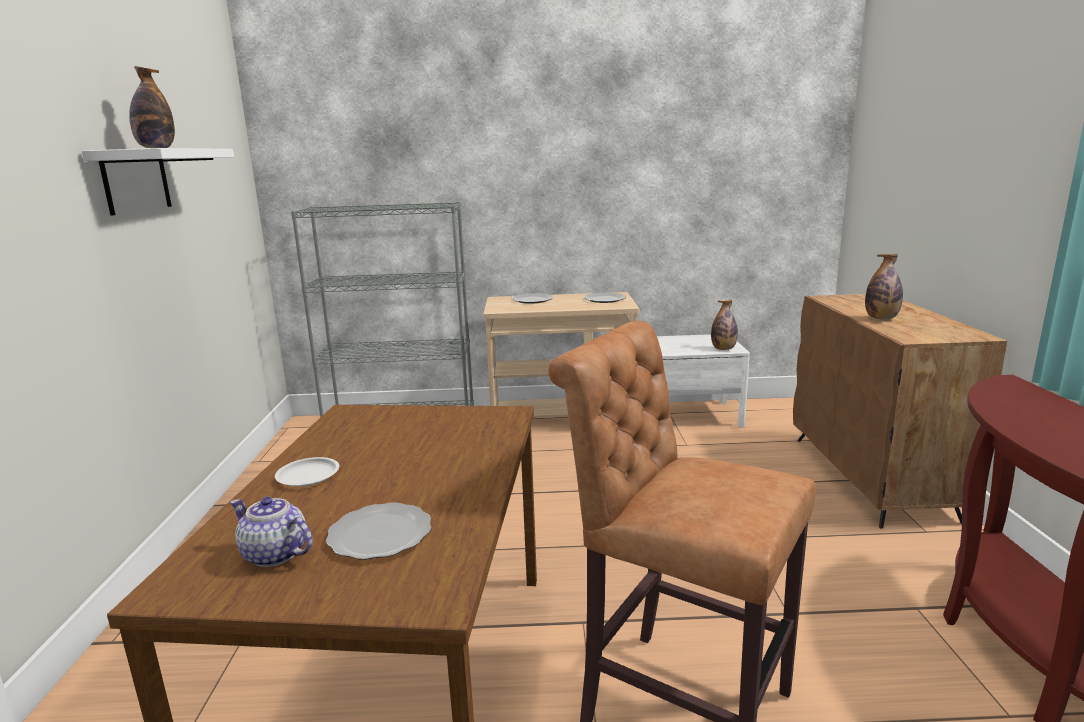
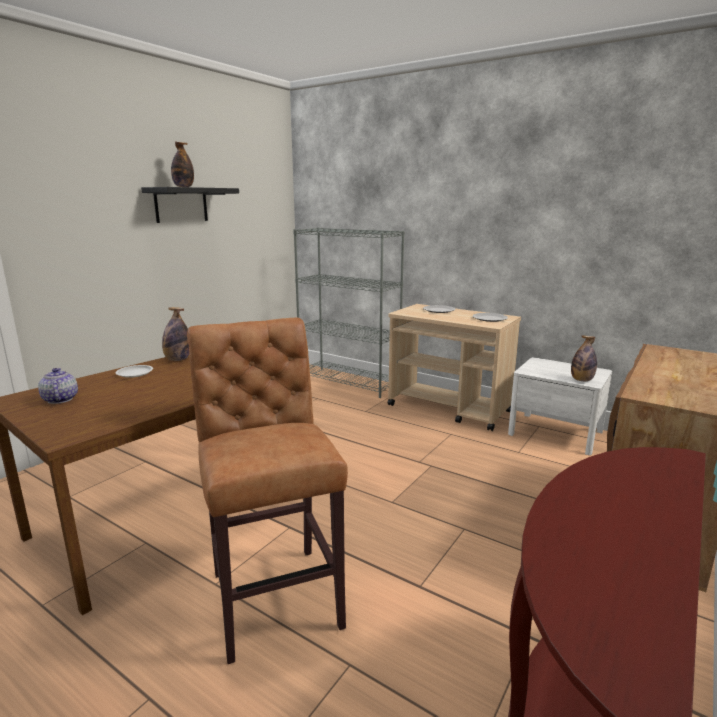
camera: 35 degrees right, 0 degrees up
(136, 181) = (181, 205): white shelf -> black shelf
(382, 534) = (104, 406): plate -> none
(881, 318) = (662, 374): bottle -> bottle (178, 360)

